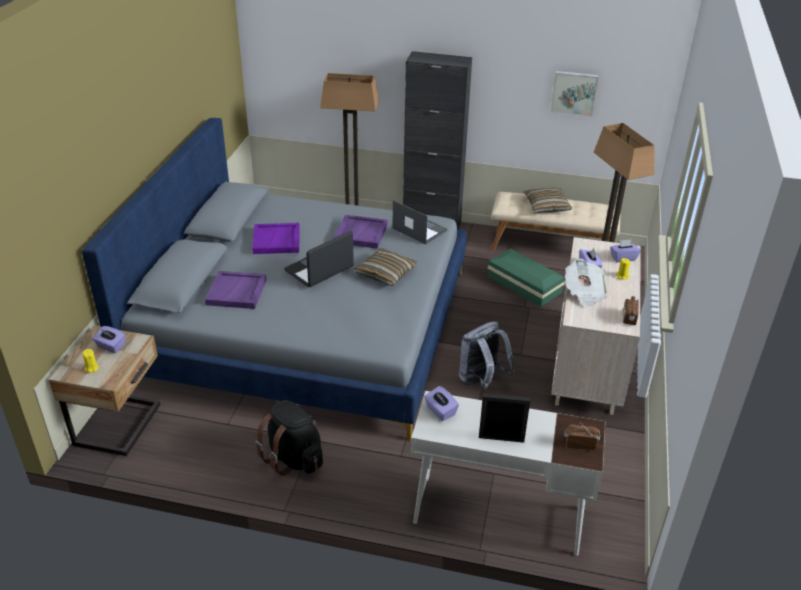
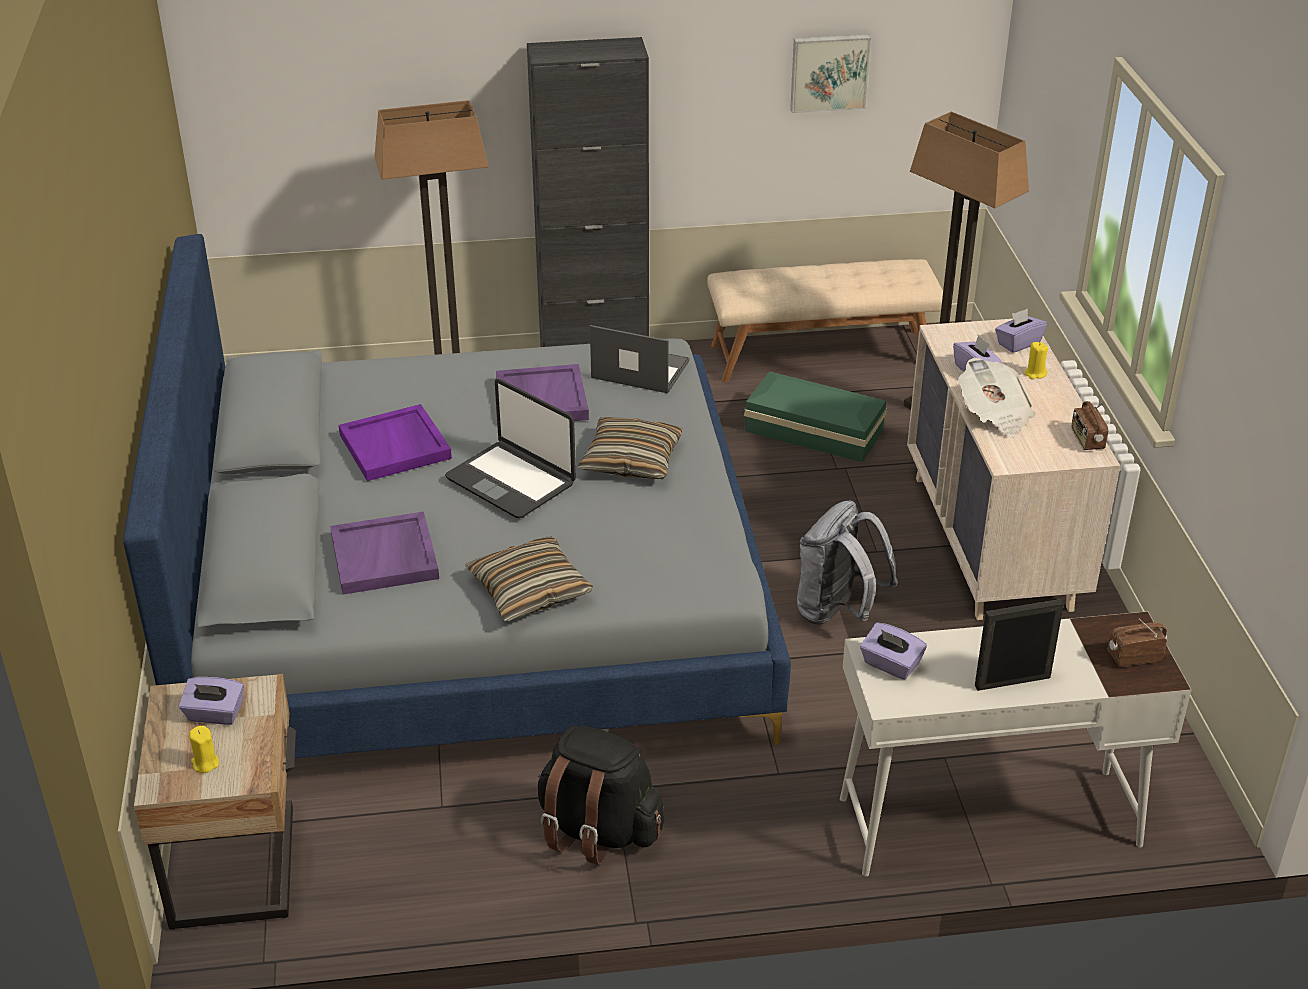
camera: 20 degrees left, 0 degrees up
(319, 269) = (511, 480): laptop -> laptop turned 75 degrees counterclockwise
(546, 206) = (809, 283): pillow -> pillow (529, 590)

